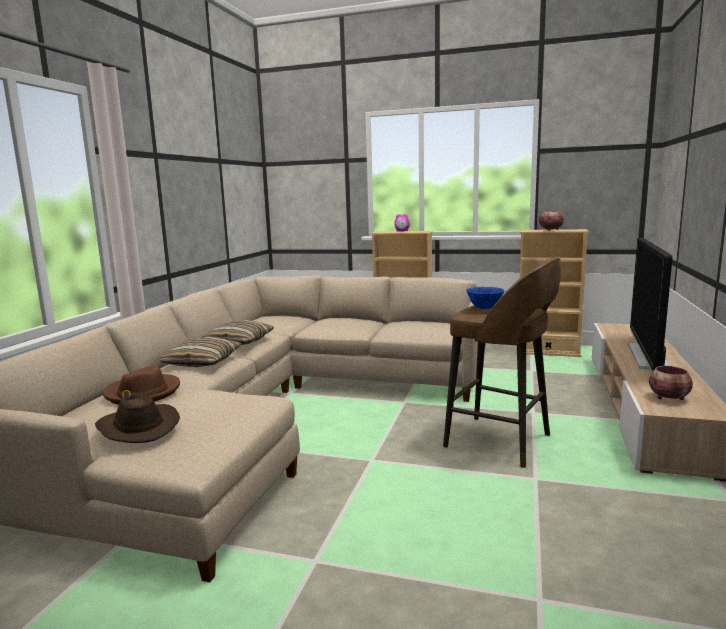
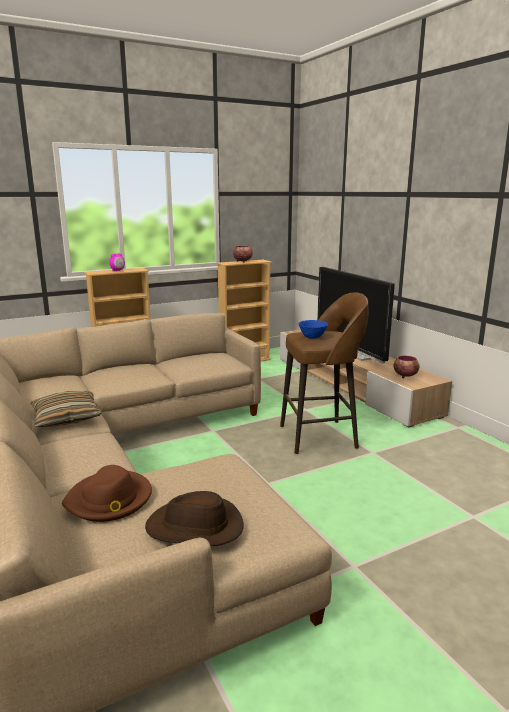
camera: 45 degrees left, 5 degrees up
(202, 362) = (81, 449): pillow -> none

